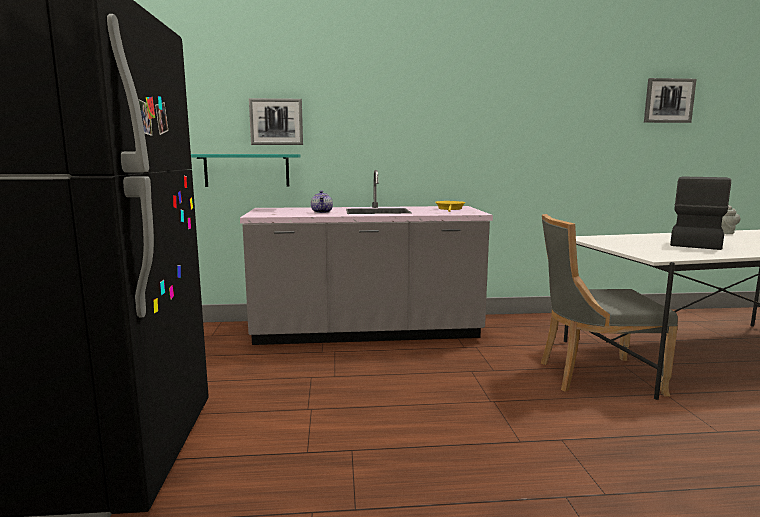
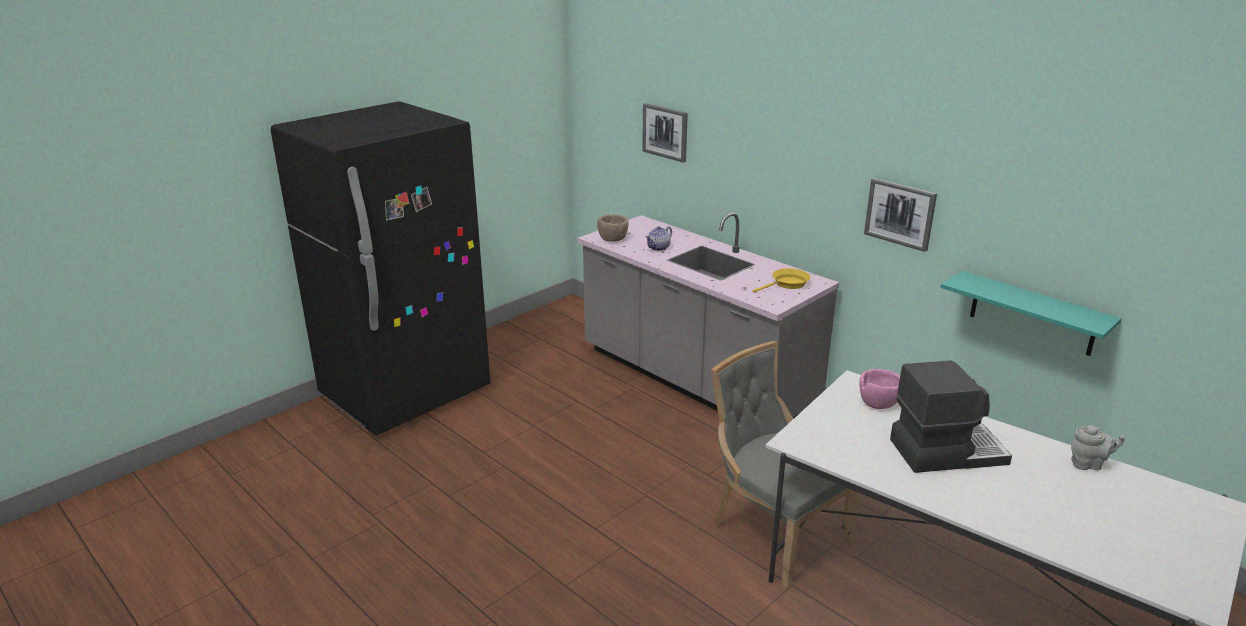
camera: 50 degrees right, 15 degrees up
(247, 170) = (640, 175): turquoise shelf -> turquoise shelf (1032, 314)
(273, 214) = (613, 239): none -> brown bowl
(616, 239) = (878, 403): none -> pink bowl
(668, 100) = (1171, 219): picture -> picture (900, 213)

